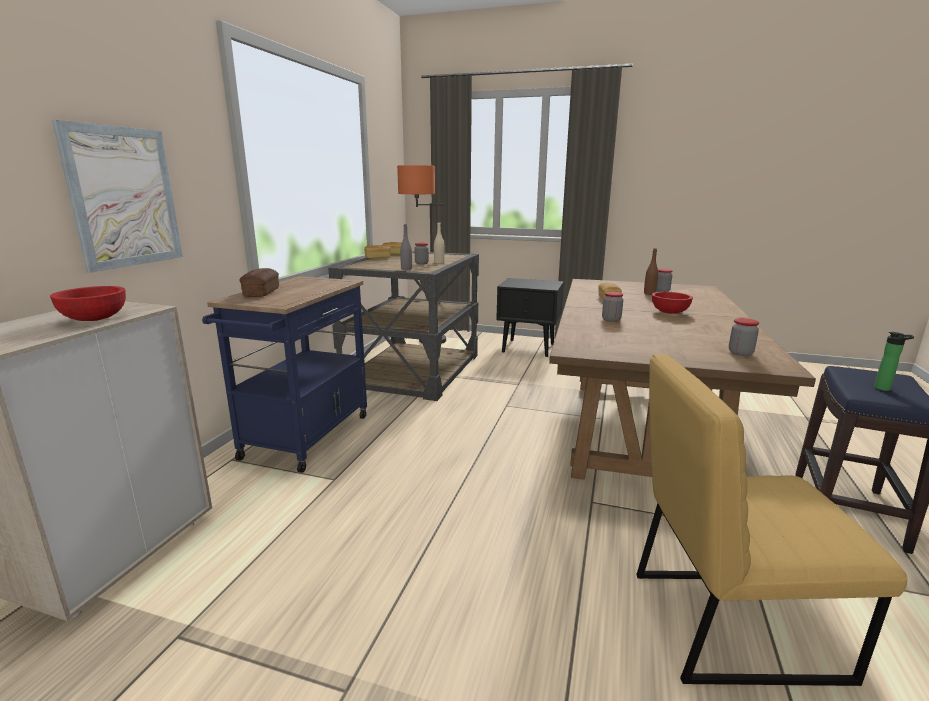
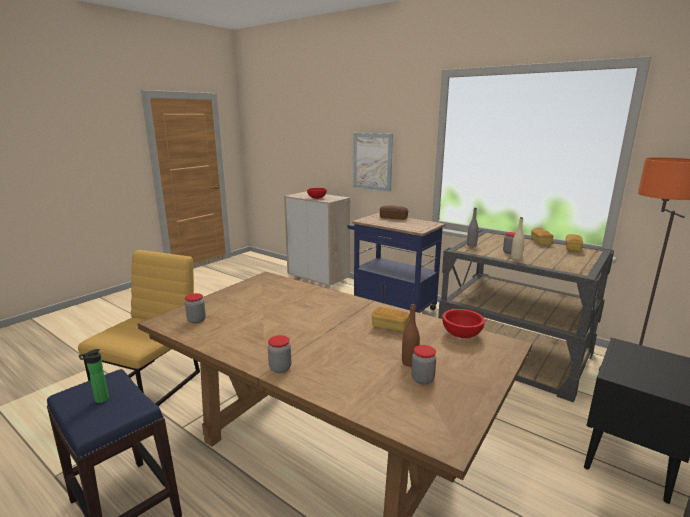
camera: 110 degrees right, 0 degrees up
(611, 320) = (315, 305): jar -> jar (280, 368)
(669, 312) = (315, 338): red bowl -> red bowl (461, 334)

